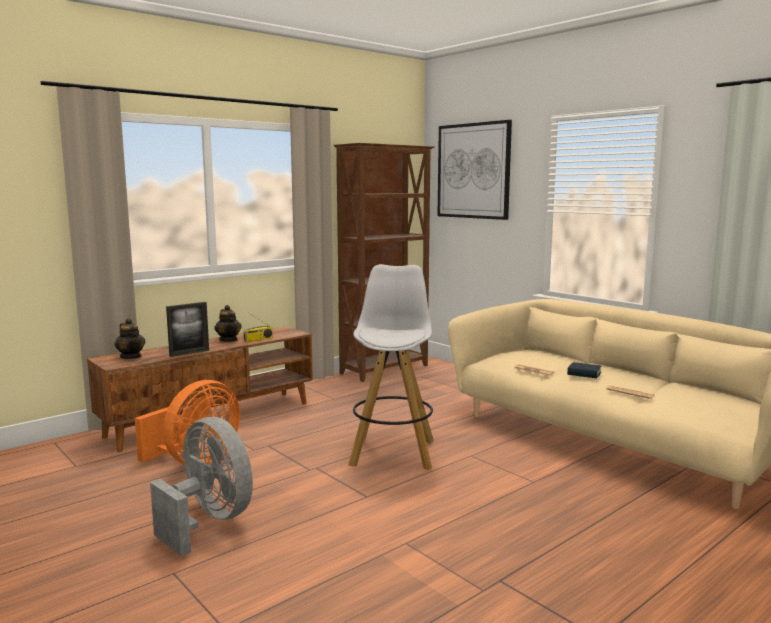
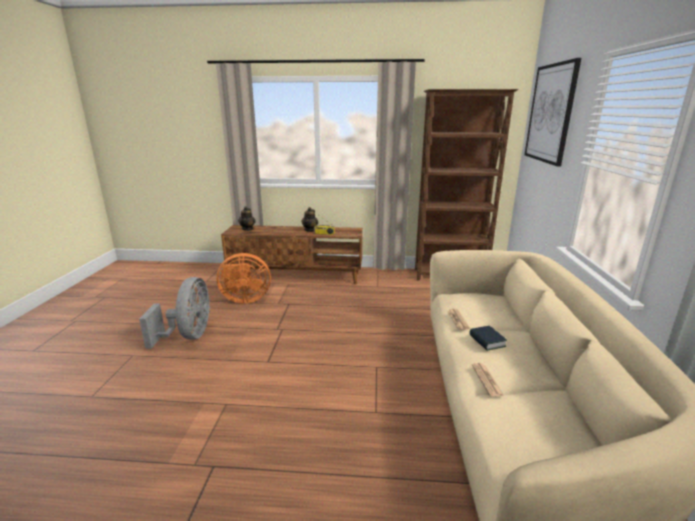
camera: 45 degrees right, 10 degrees up
(189, 353) = (273, 233): picture frame -> none
(393, 452) = (336, 339): white stool -> none

